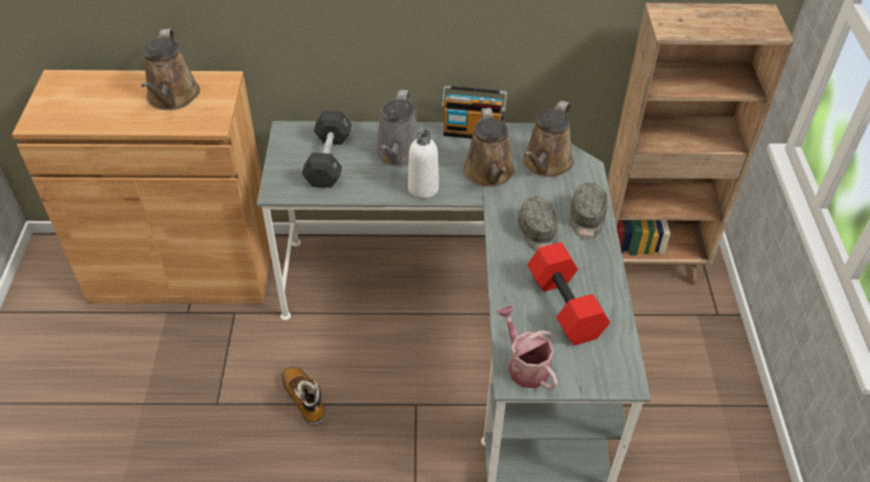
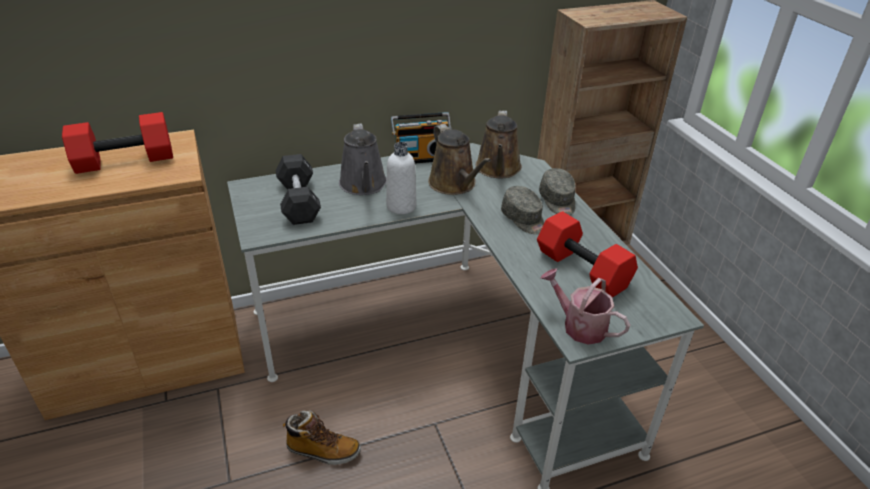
camera: 20 degrees left, 10 degrees down
(172, 97) = (126, 159): brown watering can -> red dumbbell
(304, 399) = (323, 450): boot -> boot turned 150 degrees clockwise

